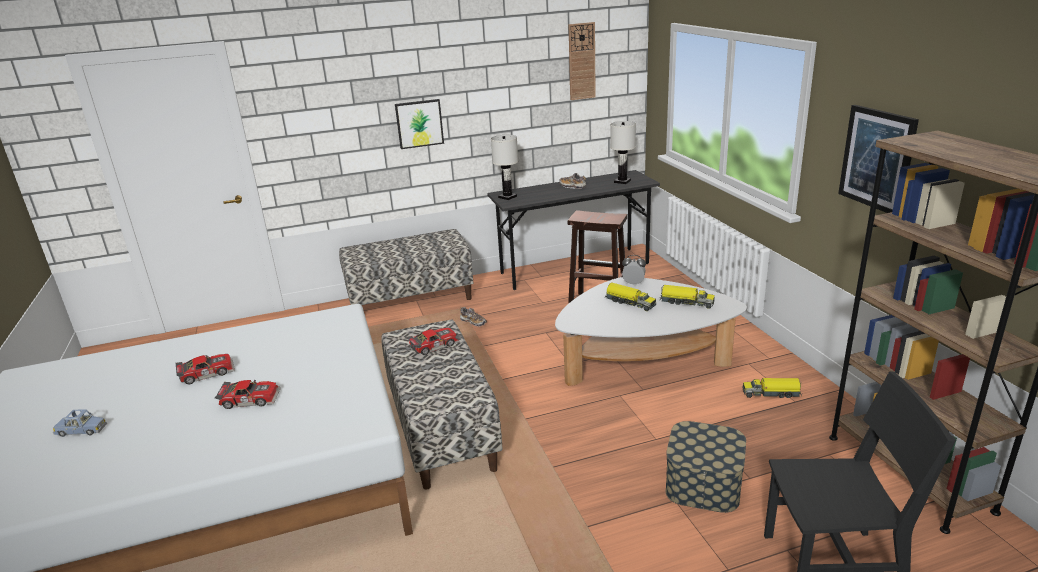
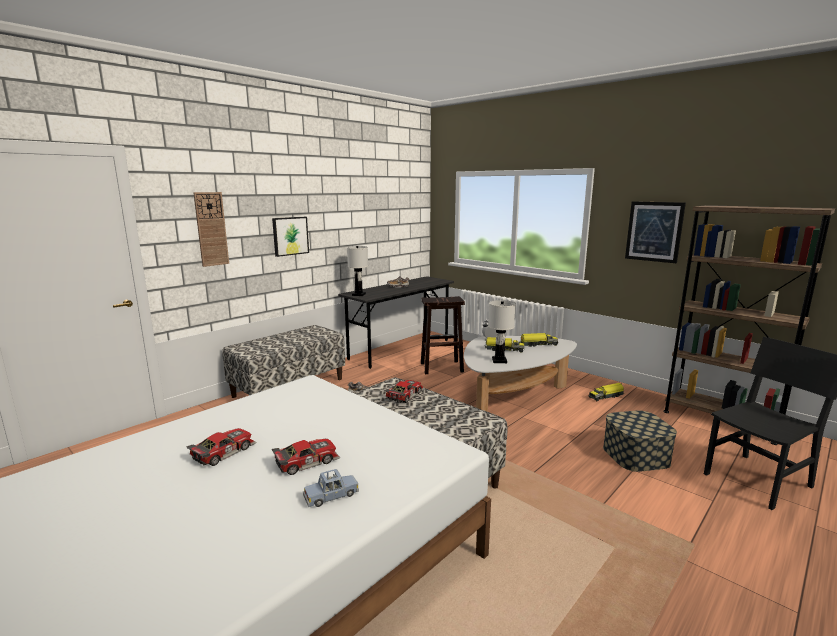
camera: 30 degrees left, 10 degrees down
(82, 430) = (115, 544): blue toy car -> blue toy car (331, 495)
(581, 61) = (395, 196): wall clock -> wall clock (211, 229)
(622, 181) = (428, 281): white table lamp -> white table lamp (499, 360)

